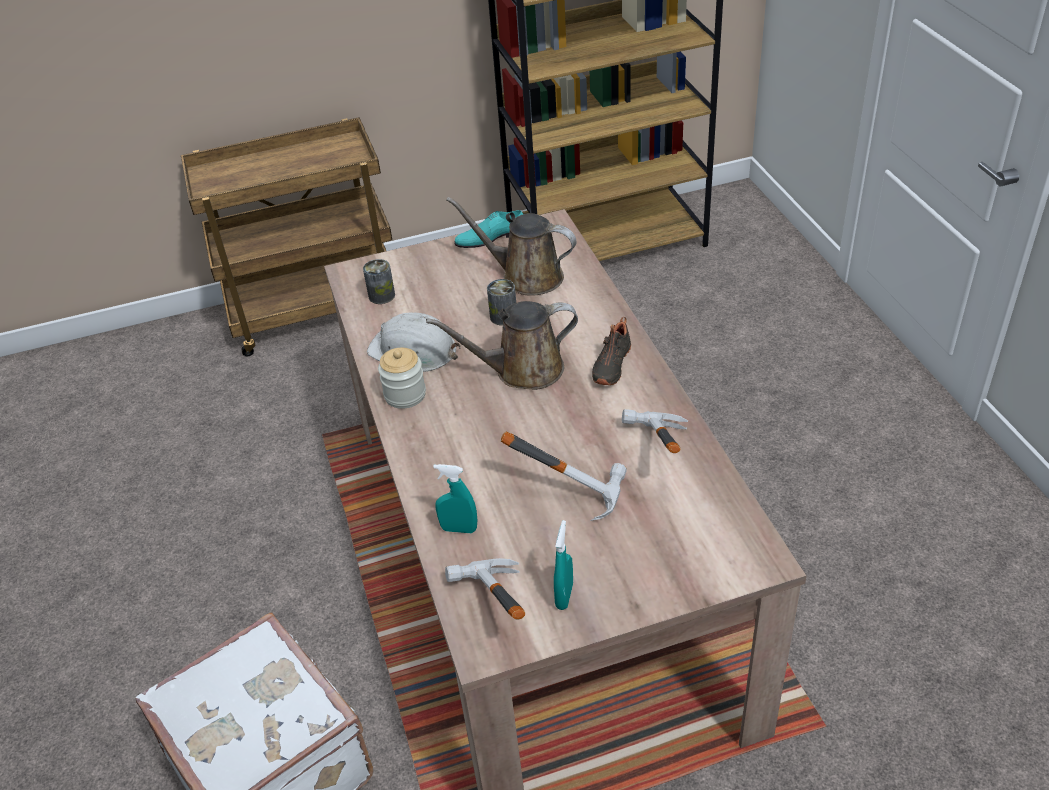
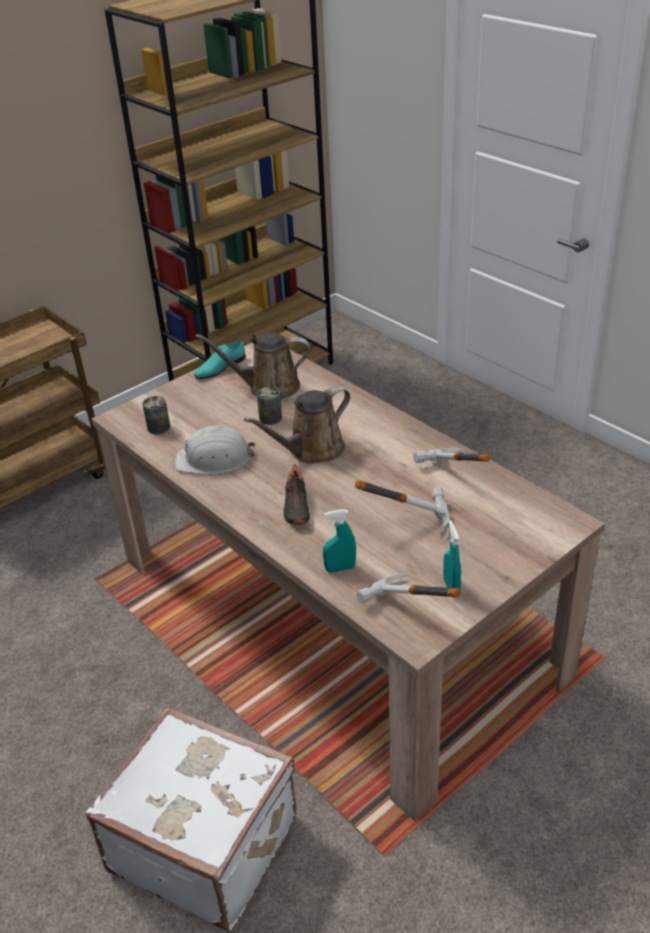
camera: 25 degrees left, 5 degrees down
(405, 395) = (229, 491): jar -> none
(610, 364) = (376, 430): black shoe -> black shoe (295, 507)

